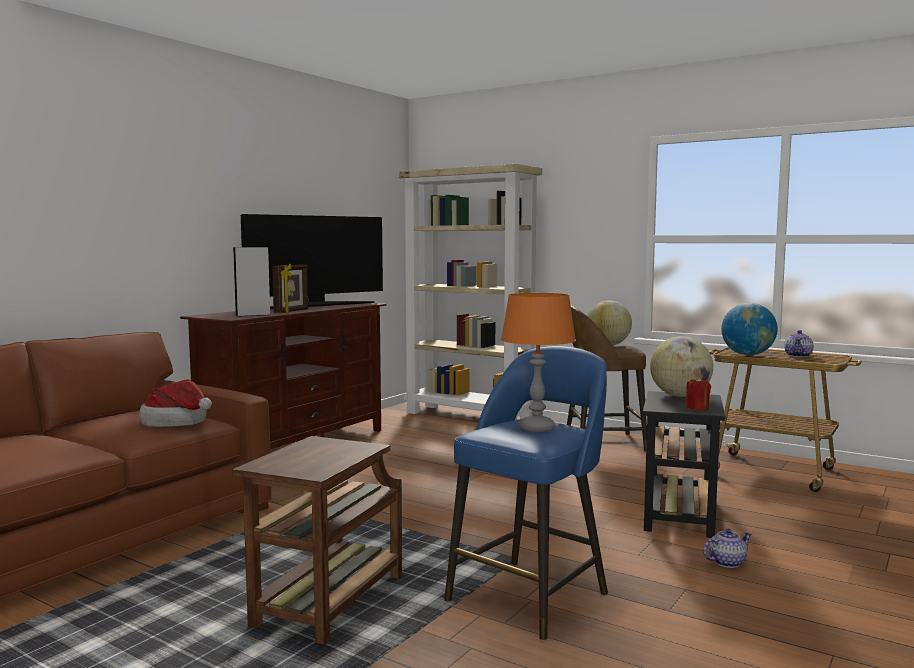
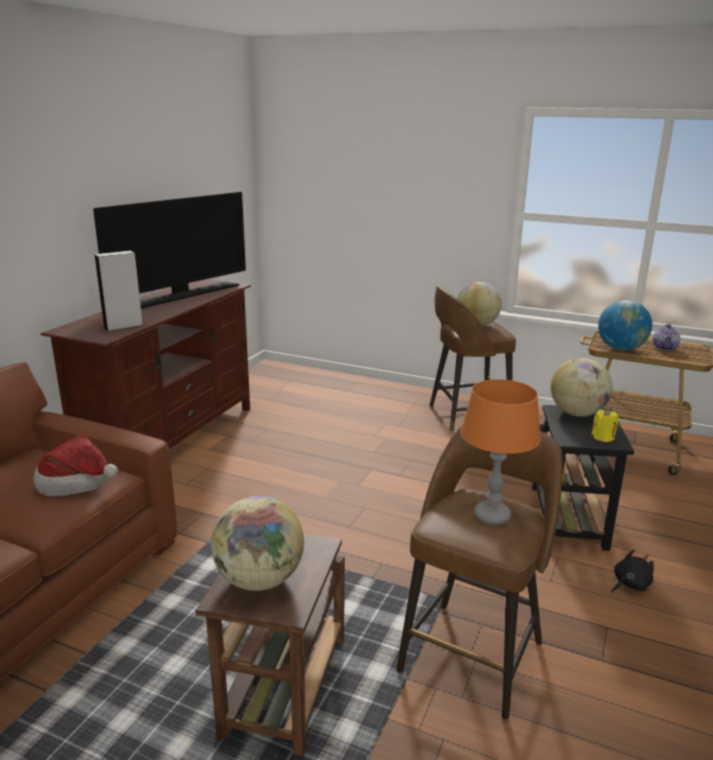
camera: 10 degrees left, 15 degrees up
(292, 311) = (161, 314): picture frame -> none
(298, 459) = (259, 580): none -> globe
(470, 416) = (330, 381): beige bookcase -> none
(530, 595) = (473, 653): blue stool -> brown stool
(697, 408) = (603, 437): red candle -> yellow candle
(726, 562) = (629, 584): teapot -> black plush toy

